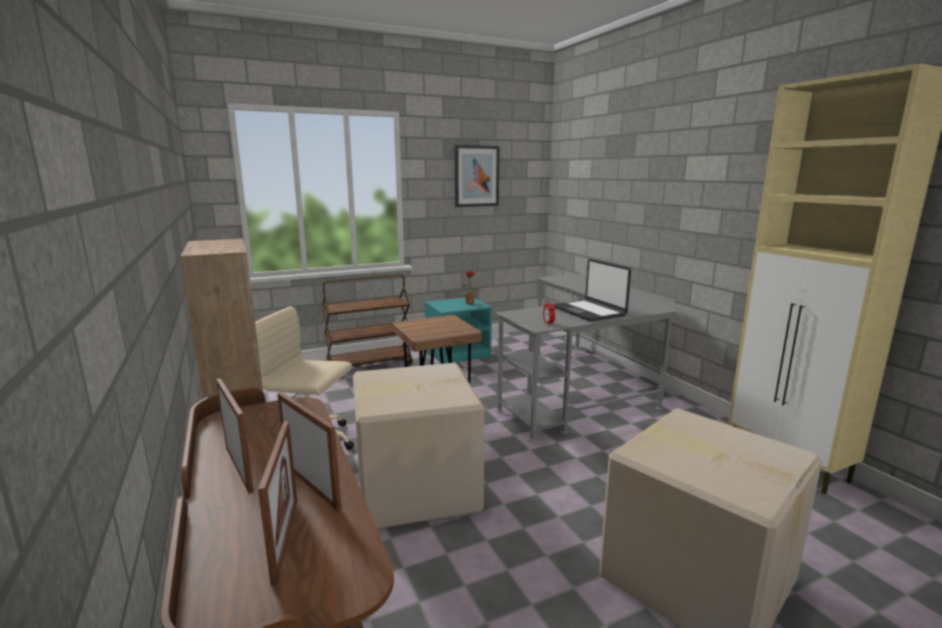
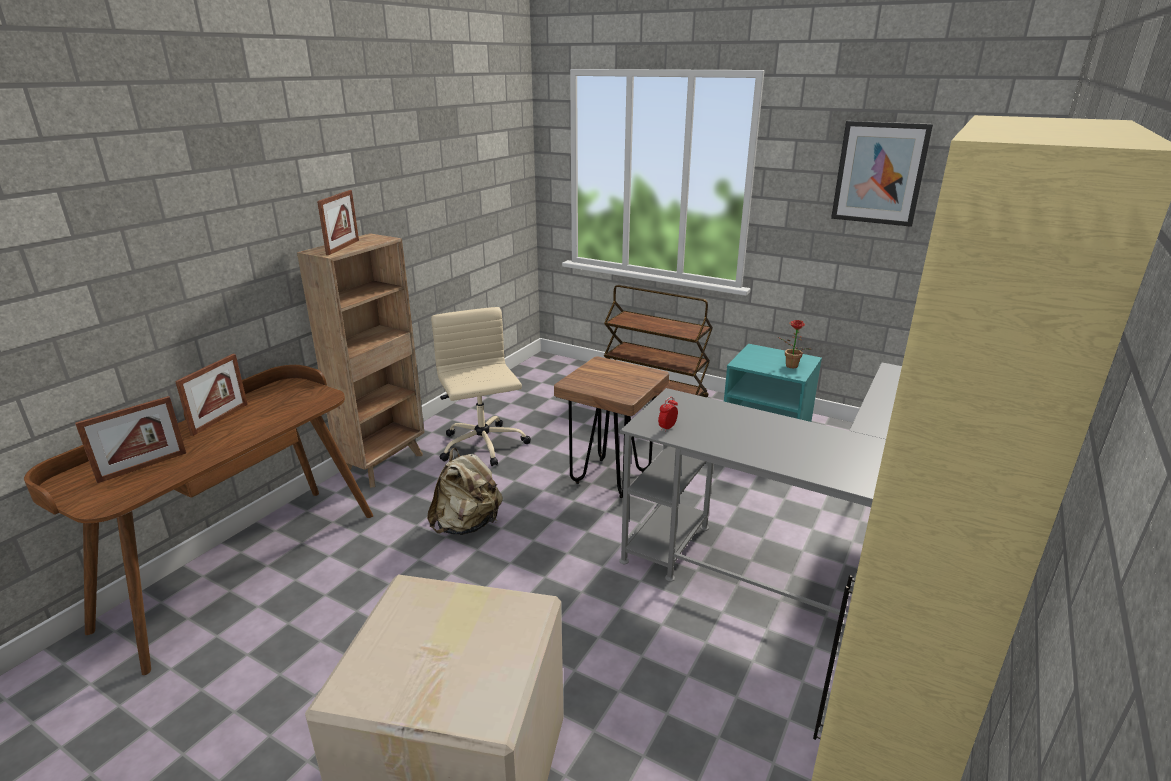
camera: 55 degrees right, 10 degrees up
(311, 486) = (207, 449): picture frame -> picture frame (343, 247)
(414, 487) = (467, 525): cardboard box -> beige backpack
(589, 311) = (765, 439): laptop -> none

